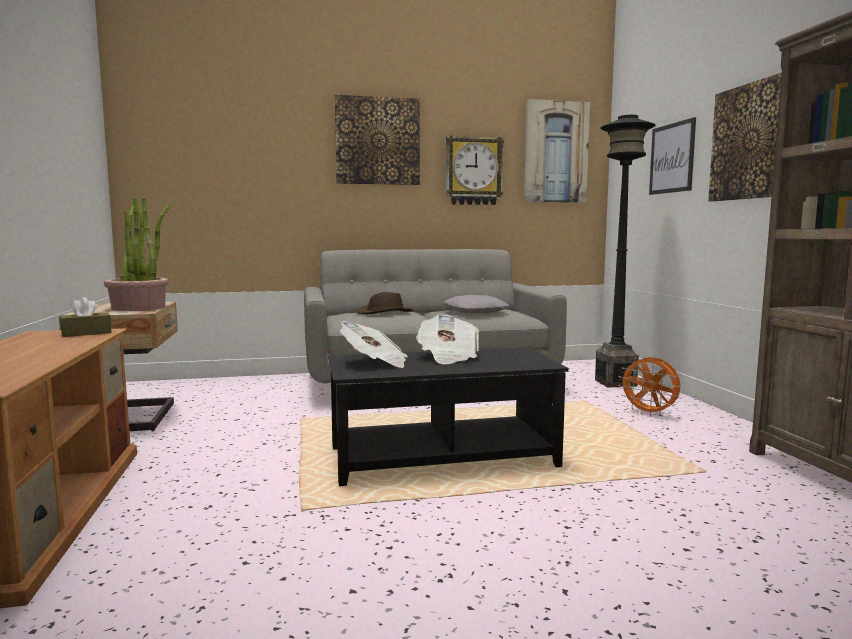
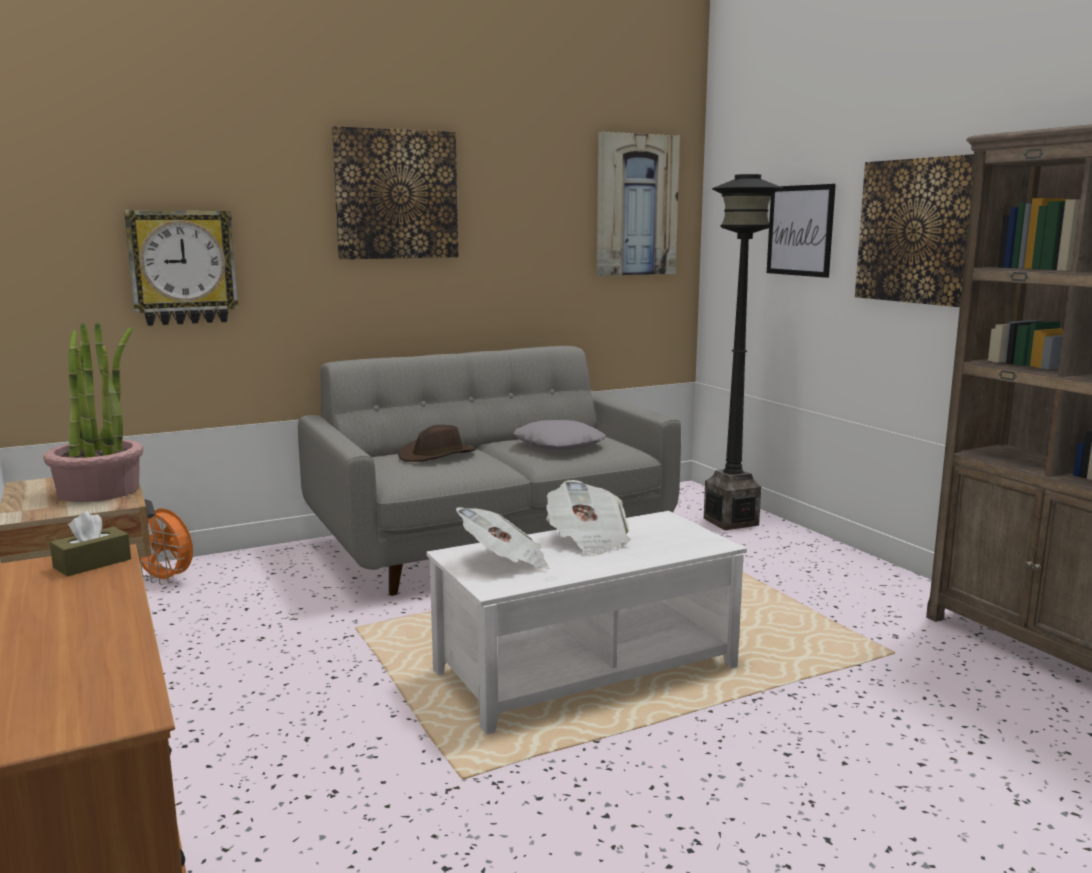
camera: 15 degrees left, 5 degrees up
(442, 456) = (585, 668): black coffee table -> white coffee table
(473, 171) = (530, 235): wall clock -> wall clock (182, 267)
(649, 413) = (794, 570): orange fan -> orange fan (166, 580)

